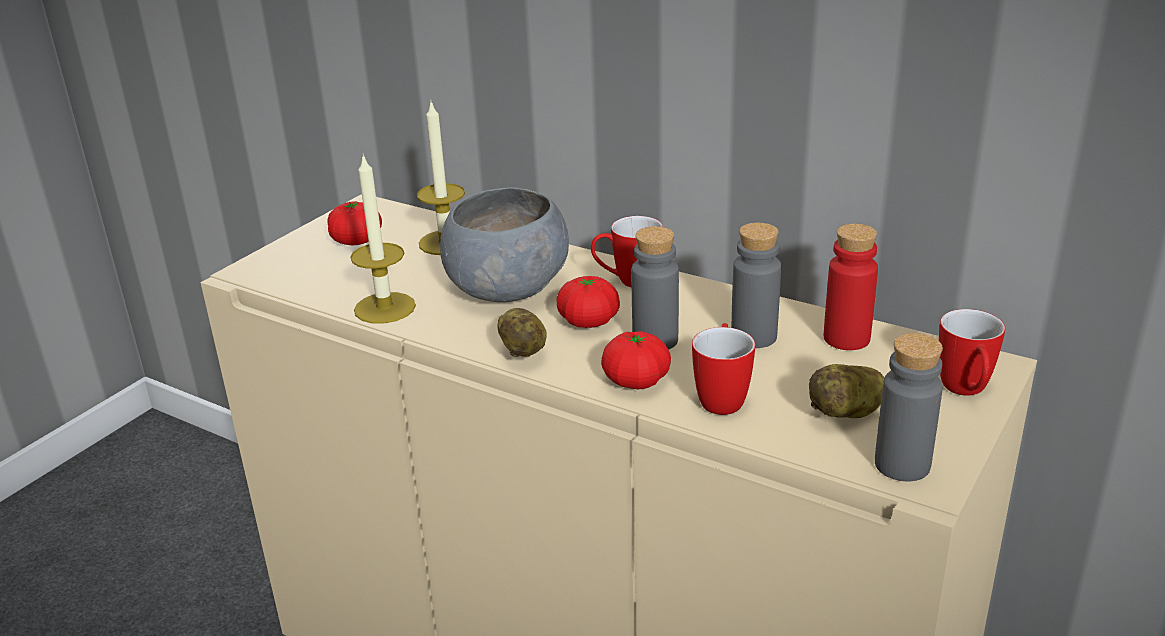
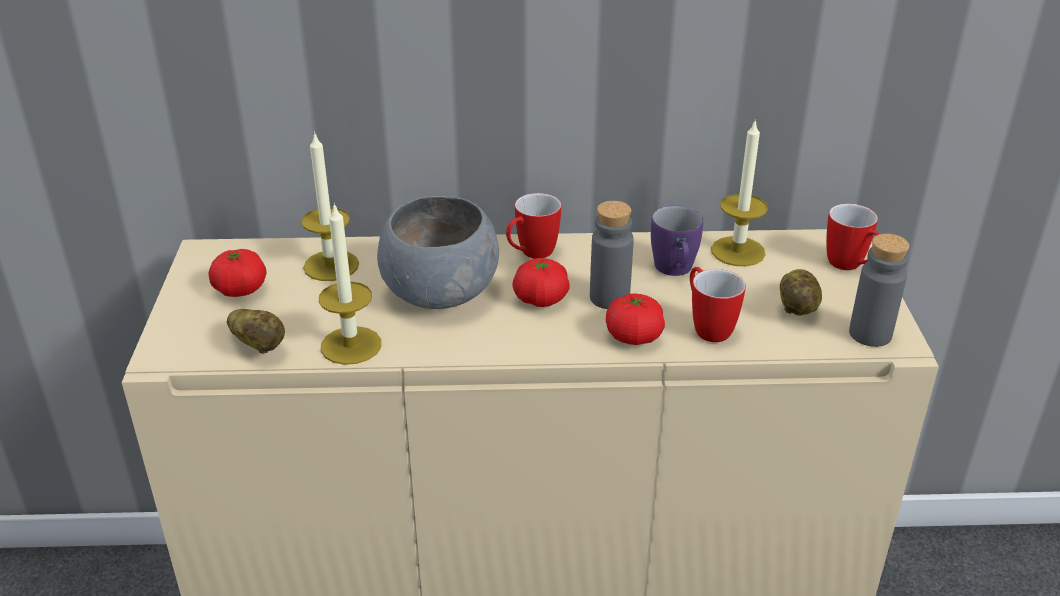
camera: 35 degrees left, 5 degrees up
(524, 350) = (519, 342): potato -> potato (259, 345)
(753, 336) = (675, 271): grey bottle -> purple mug
(846, 338) = (738, 251): red bottle -> candle

